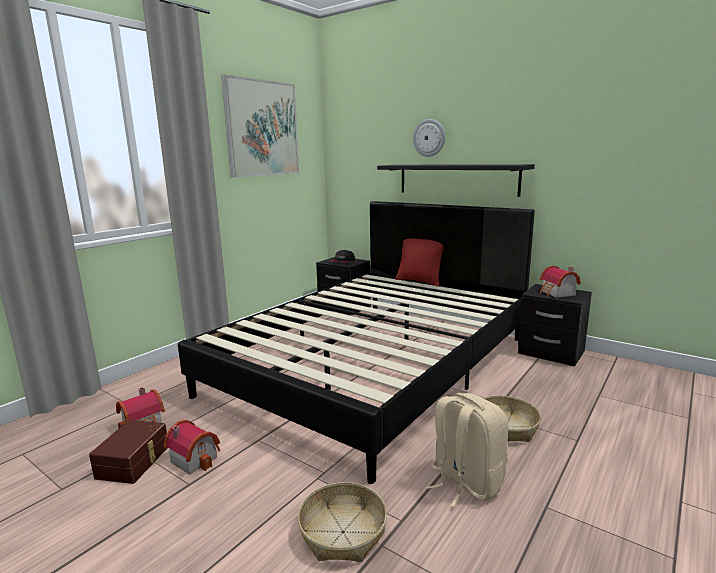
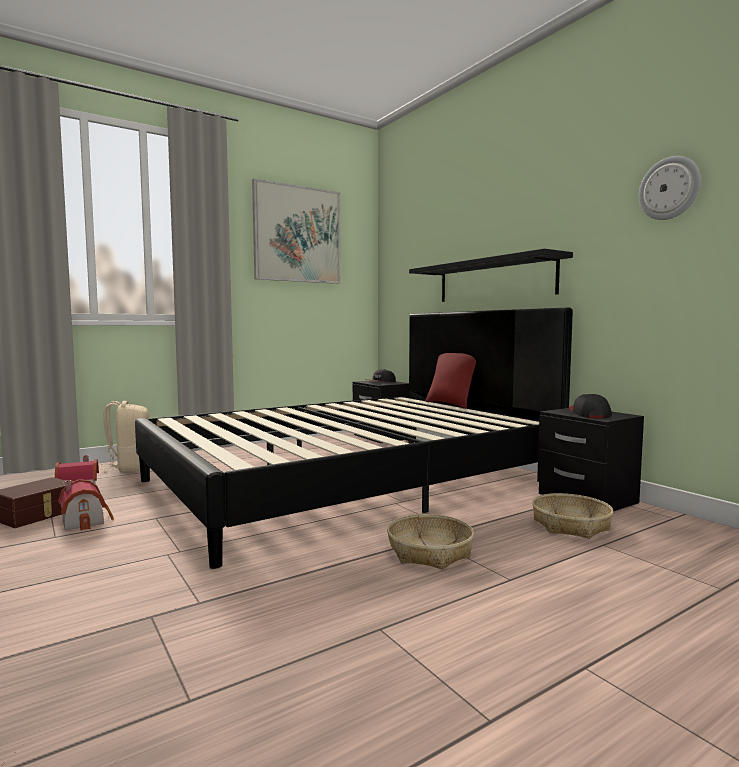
camera: 20 degrees right, 10 degrees down
(342, 532) = (130, 598): basket -> basket (570, 525)
(429, 138) = (468, 236): wall clock -> wall clock (669, 188)
(465, 482) = (312, 587): beige backpack -> beige backpack (129, 467)
(557, 293) = (589, 413): toy house -> cap

